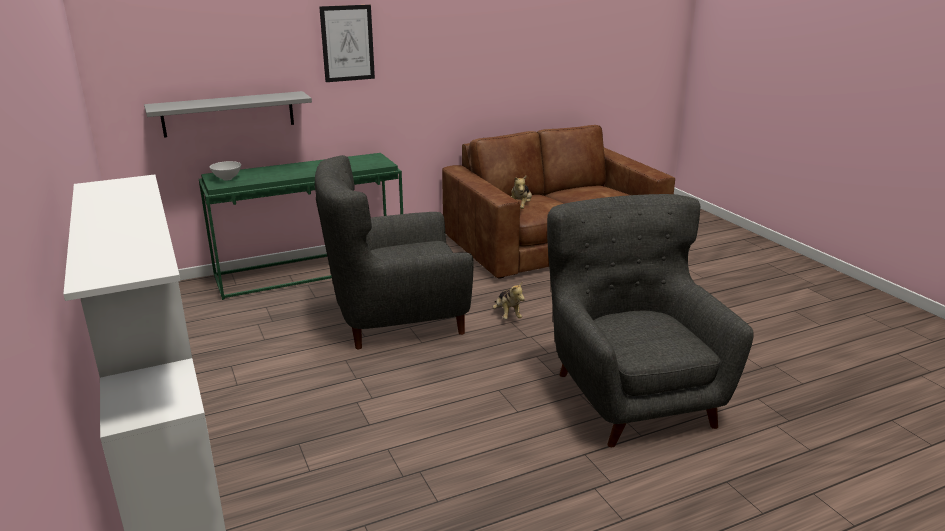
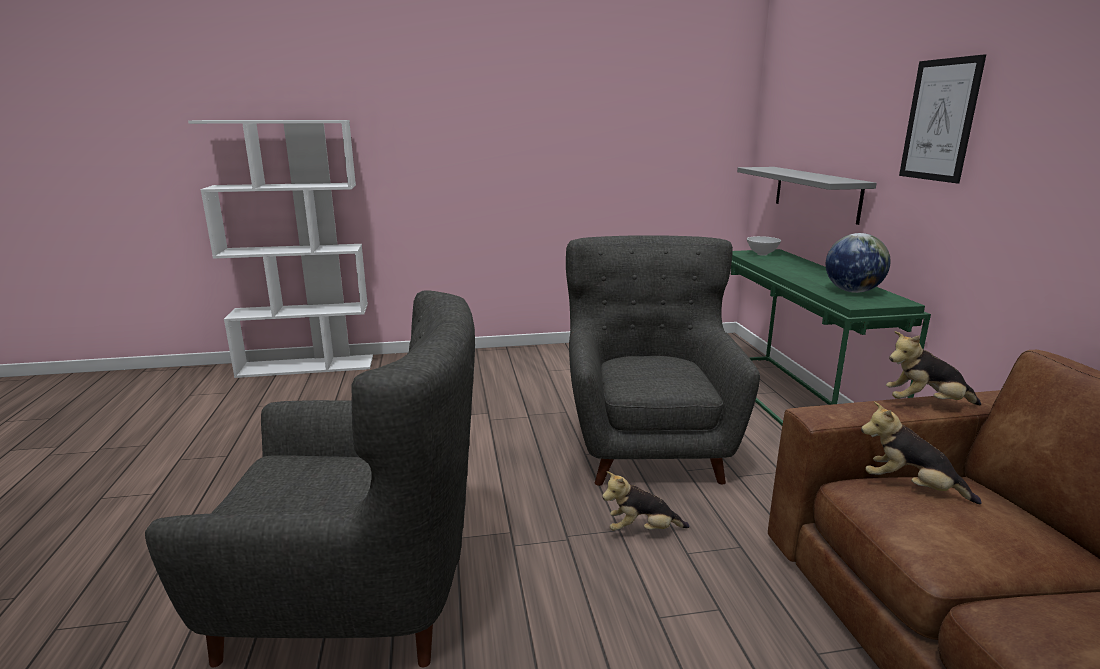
camera: 105 degrees right, 5 degrees down
(353, 162) = (852, 291): none -> globe
(477, 181) = (925, 404): none -> plush toy

